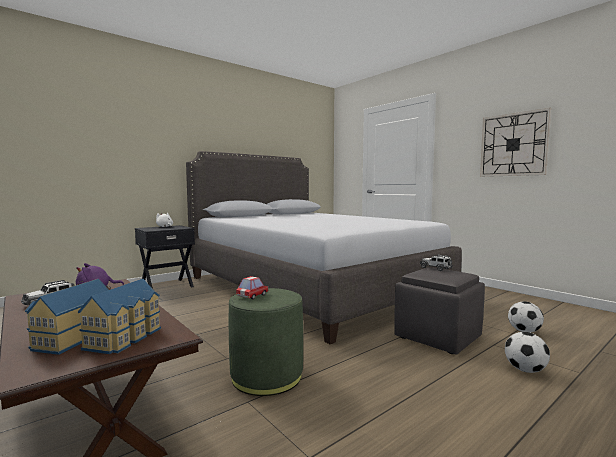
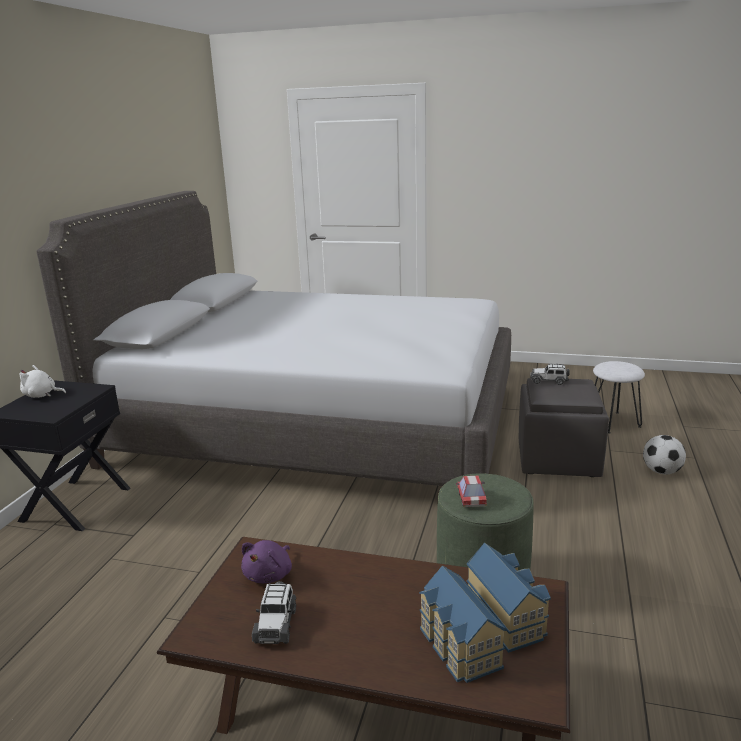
camera: 35 degrees left, 15 degrees up
(513, 144) = (543, 176): wall clock -> none
(524, 331) = (612, 422): football -> white stool

